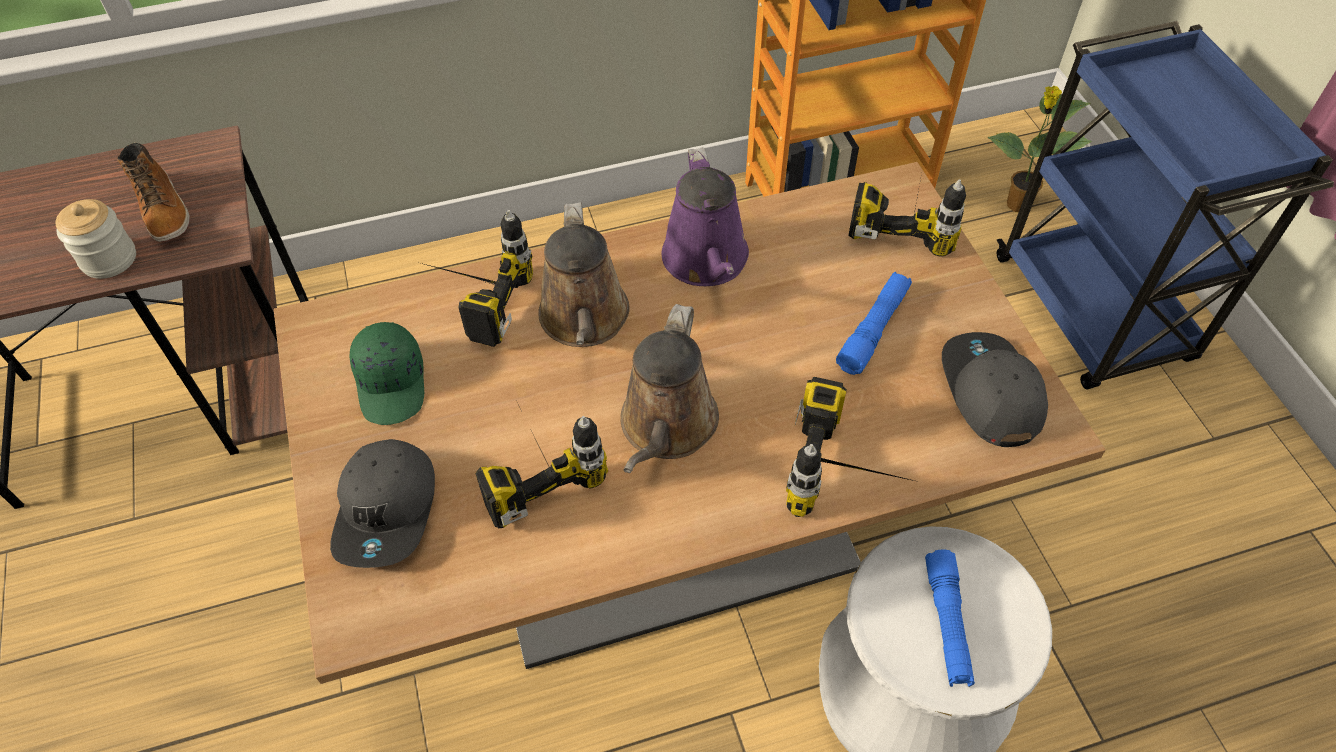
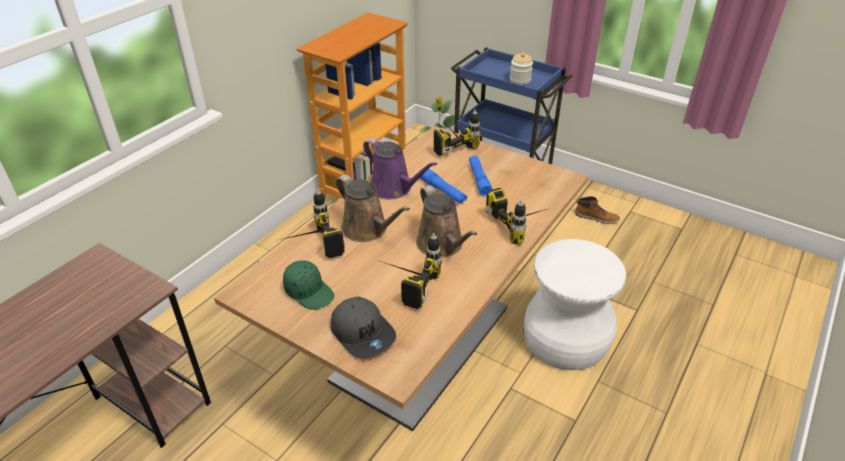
camera: 40 degrees left, 15 degrees down
(109, 259) = (90, 326): jar -> jar (520, 80)
(164, 210) = (99, 292): boot -> boot (596, 217)
(947, 623) = (581, 270): blue flashlight -> blue flashlight (443, 191)
(989, 392) = (537, 178): grey cap -> none

